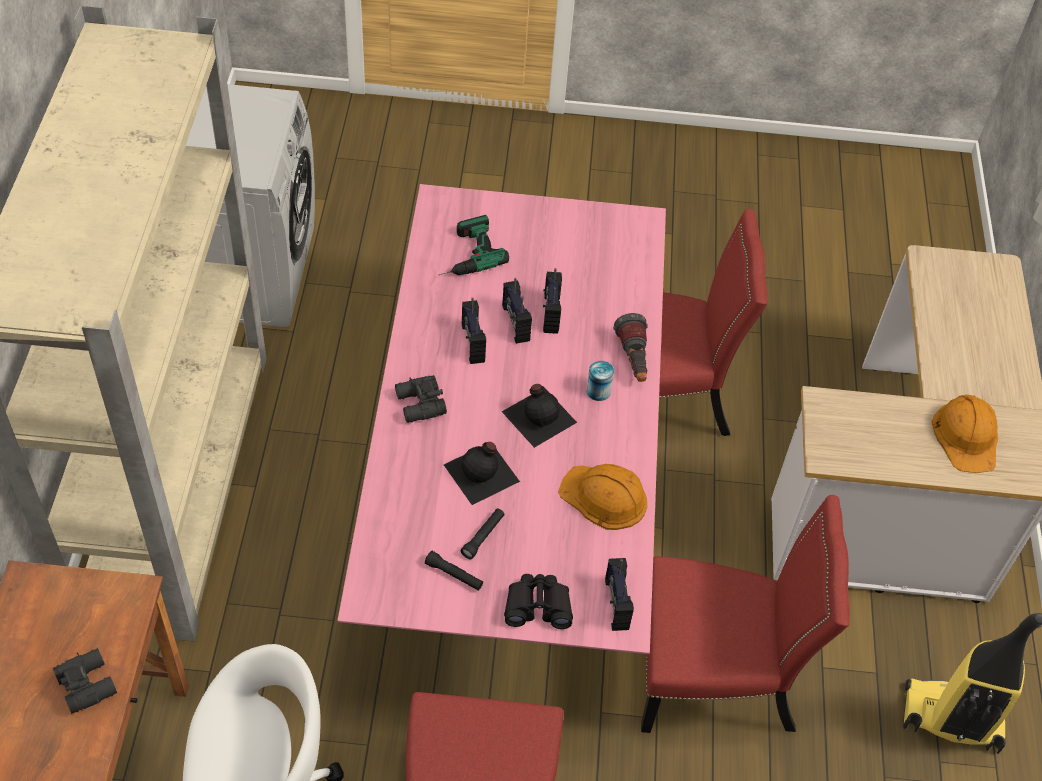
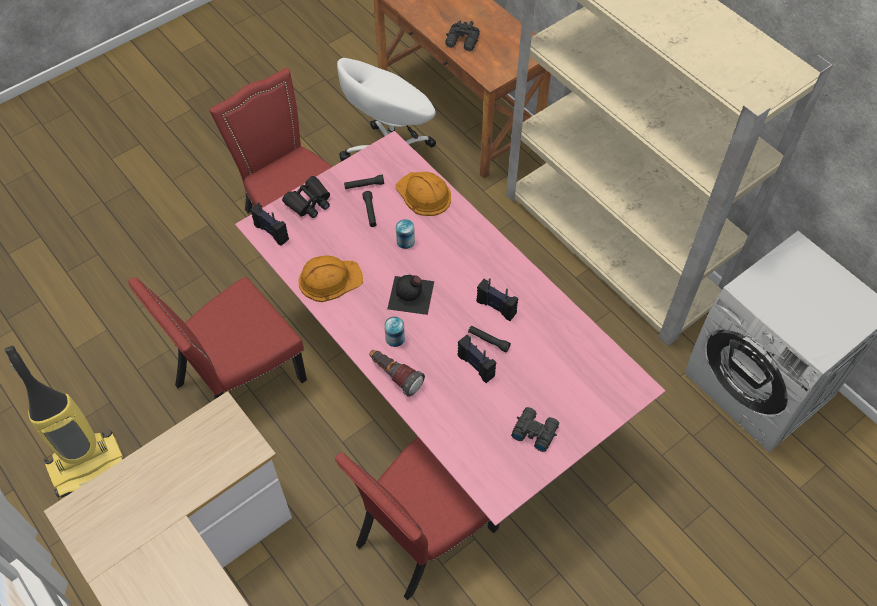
camera: 140 degrees right, 5 degrees up
(419, 405) = (479, 249): black binoculars -> black binoculars (534, 431)
(464, 254) = (573, 362): power drill -> none
(483, 473) = (405, 241): black bottle -> can
(515, 323) = (488, 340): radio -> black flashlight
(966, 436) = (136, 506): orange hard hat -> orange hard hat (423, 194)

